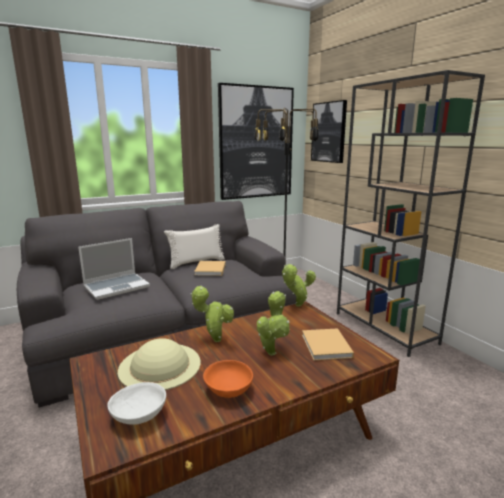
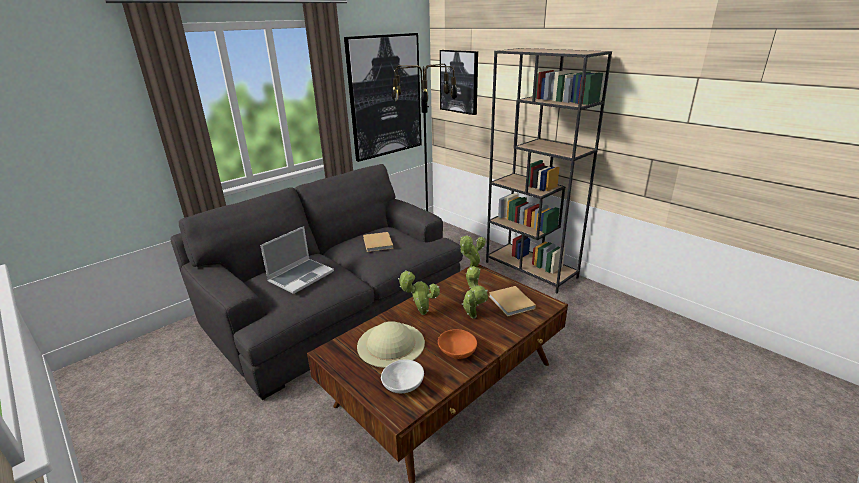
camera: 15 degrees left, 10 degrees up
(196, 262) = (356, 236): white pillow -> none

